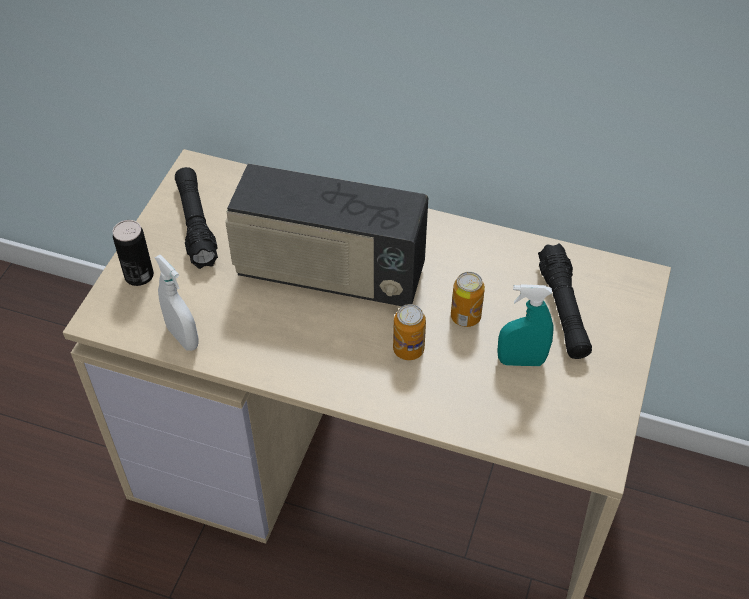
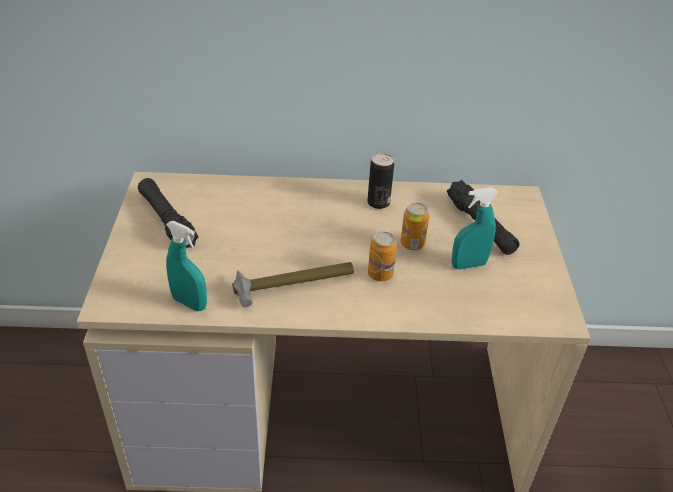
camera: 20 degrees left, 10 degrees down
(139, 276) = (131, 265): can -> can (378, 202)
(183, 337) = (189, 303): white spray bottle -> turquoise spray bottle
(304, 340) = (293, 284): none -> hammer
(329, 274) = (293, 235): radio -> none

